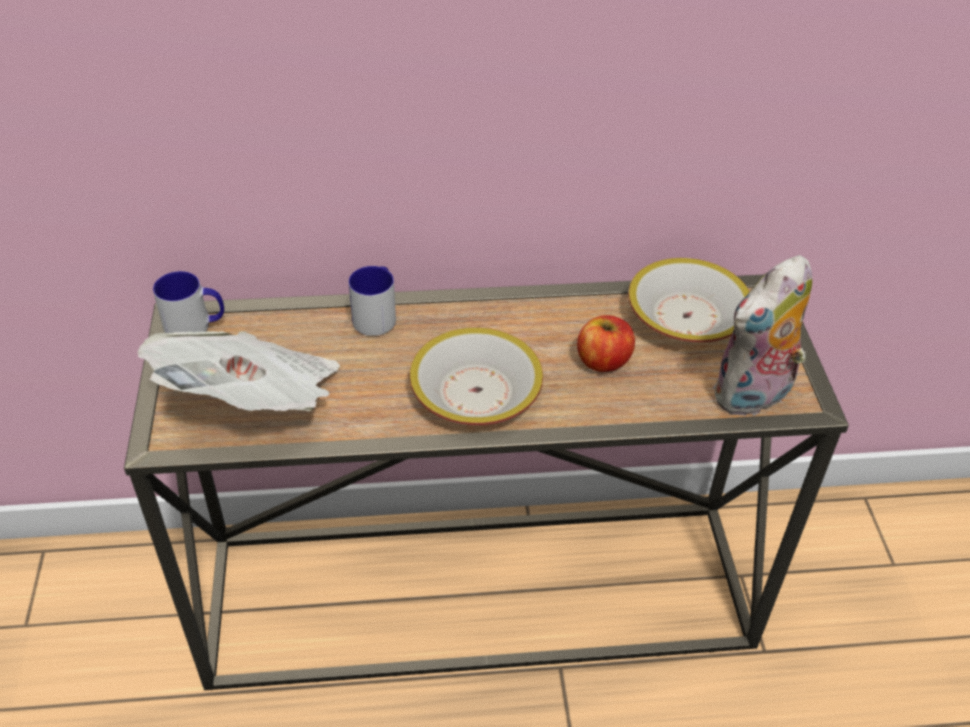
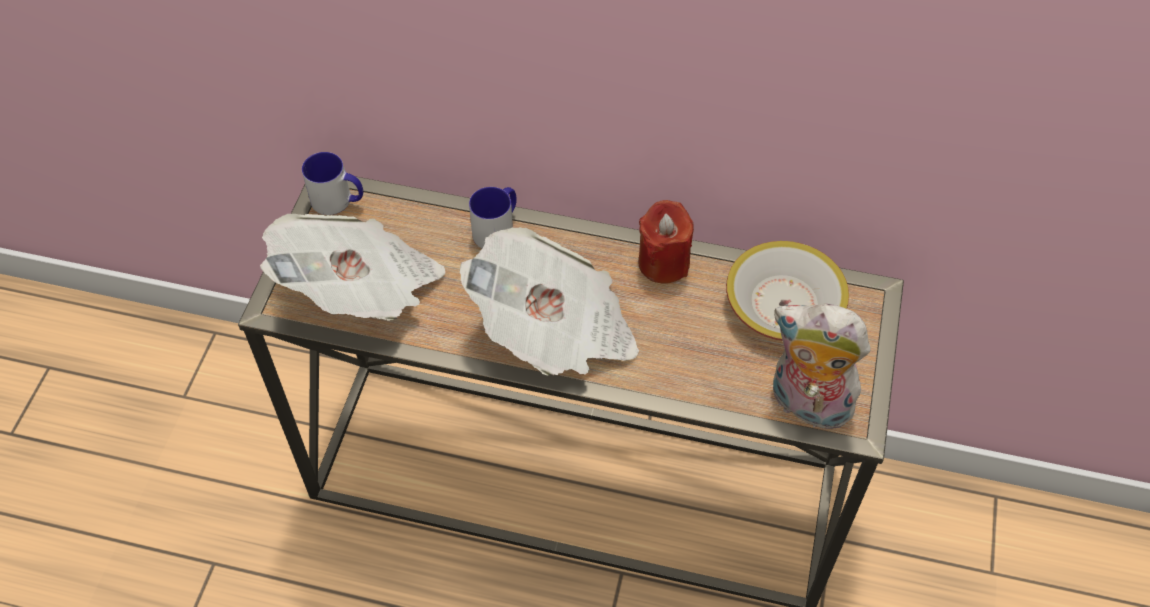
camera: 20 degrees right, 10 degrees up
(476, 392) = (554, 331): bowl -> newspaper
(556, 308) = (663, 263): none -> red candle
(603, 361) = (683, 329): apple -> none
(753, 397) = (806, 405): plush toy -> plush toy turned 45 degrees clockwise

